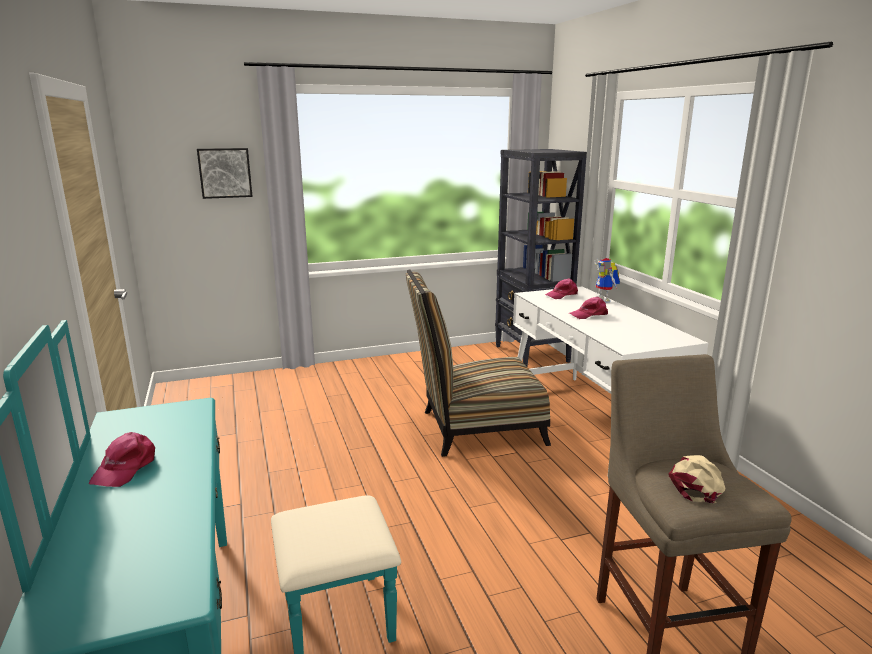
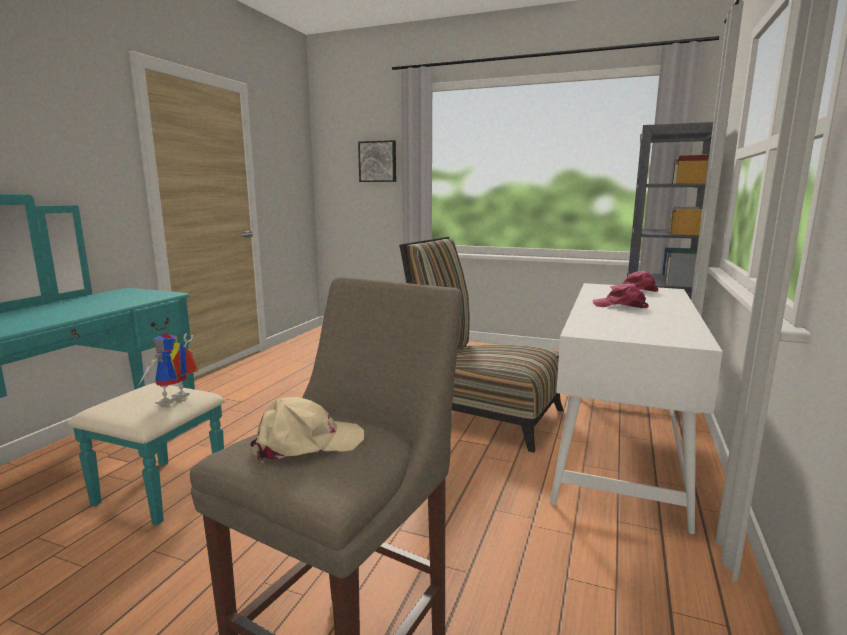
camera: 40 degrees right, 5 degrees down
(125, 468) = (59, 307): pink cap -> none
(605, 300) = (679, 300): toy robot -> toy robot (174, 401)

